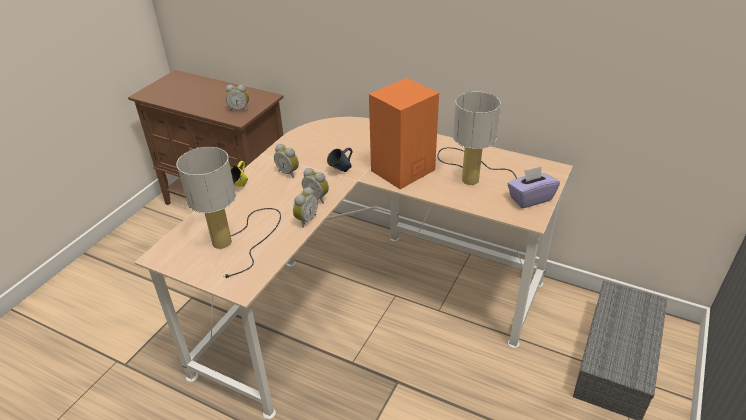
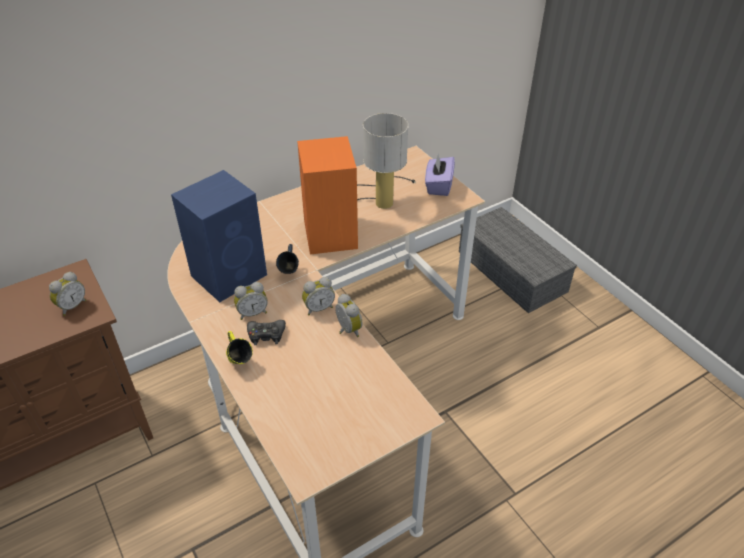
camera: 60 degrees left, 5 degrees up
(235, 240) = (335, 396): table lamp -> none
(272, 187) = (266, 335): none -> black game controller
(318, 148) = (230, 274): none -> blue speaker

